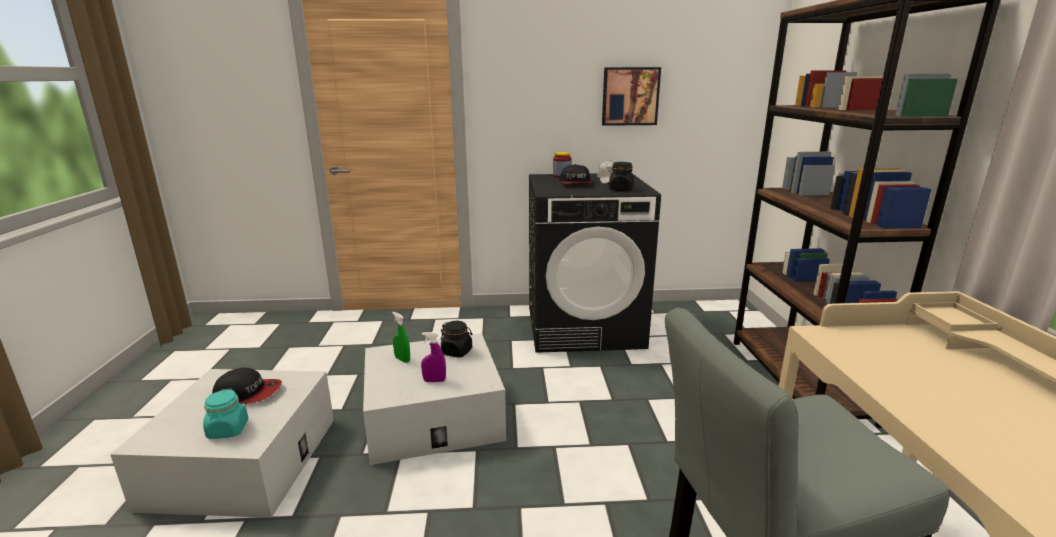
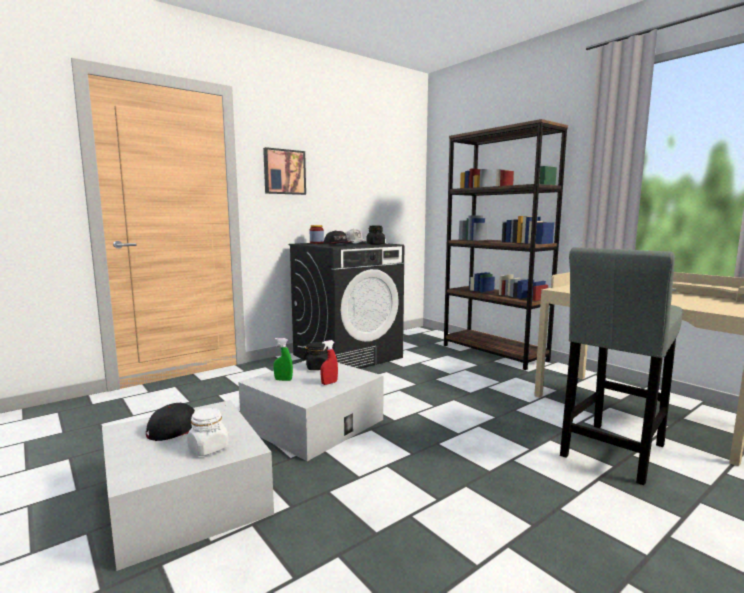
camera: 35 degrees left, 10 degrees down
(228, 430) = (208, 448): turquoise jar -> white jar
(434, 381) = (329, 383): purple spray bottle -> red spray bottle
(630, 96) = (349, 187): picture -> picture (284, 172)

